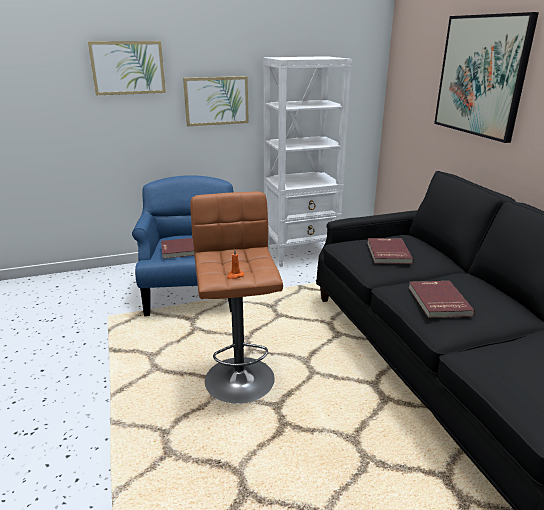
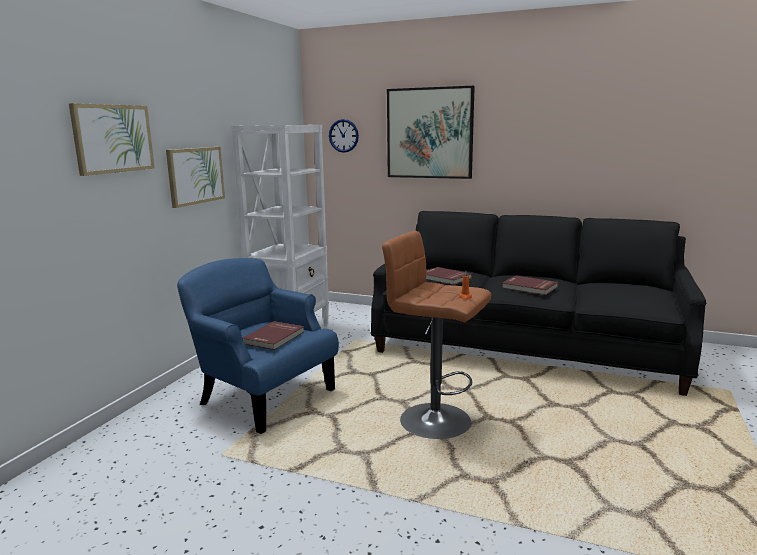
camera: 50 degrees left, 10 degrees down
(412, 70) = (343, 135): none -> wall clock

